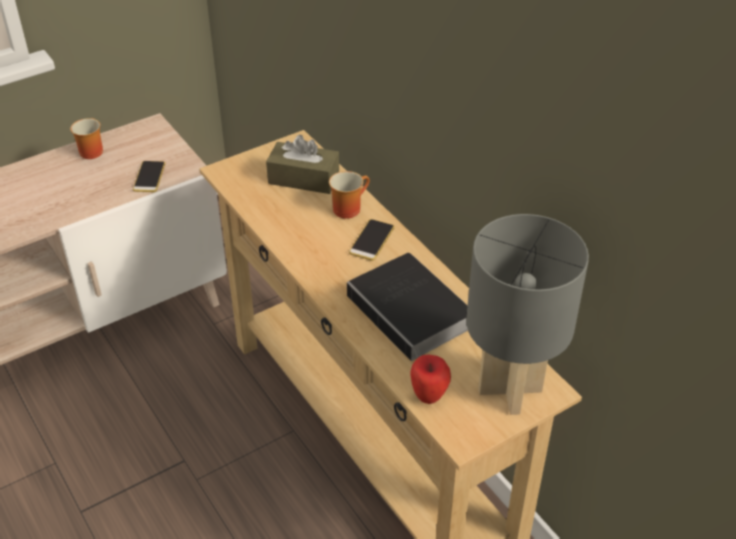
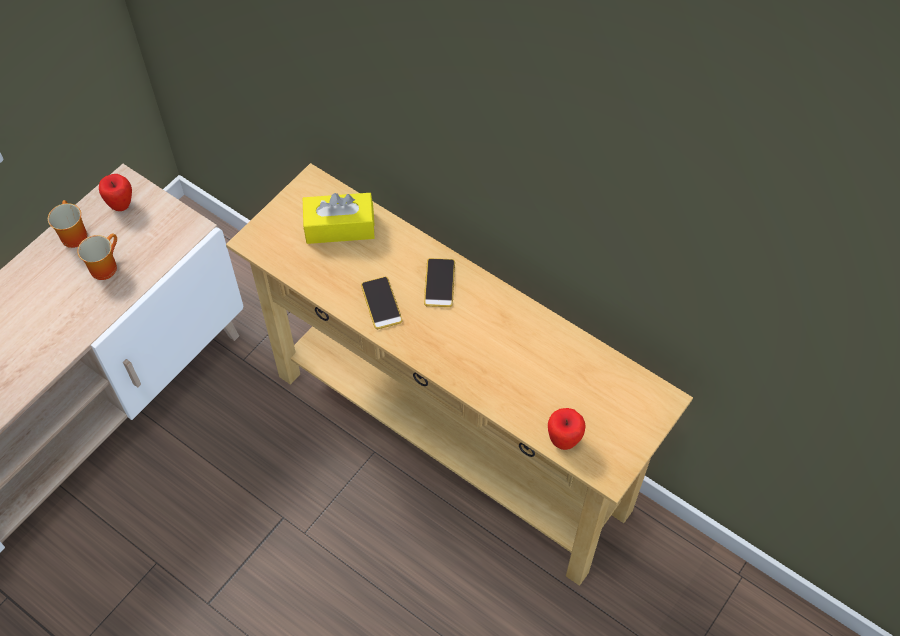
camera: 20 degrees left, 15 degrees up
(141, 139) = (121, 205): none -> apple
(149, 177) = (155, 251): phone -> phone (381, 303)
(303, 179) = (339, 227): brown tissue box -> yellow tissue box
(348, 207) = (399, 250): mug -> mug (104, 266)
(412, 313) = (513, 356): book -> none
(509, 389) = (629, 410): grey table lamp -> none

